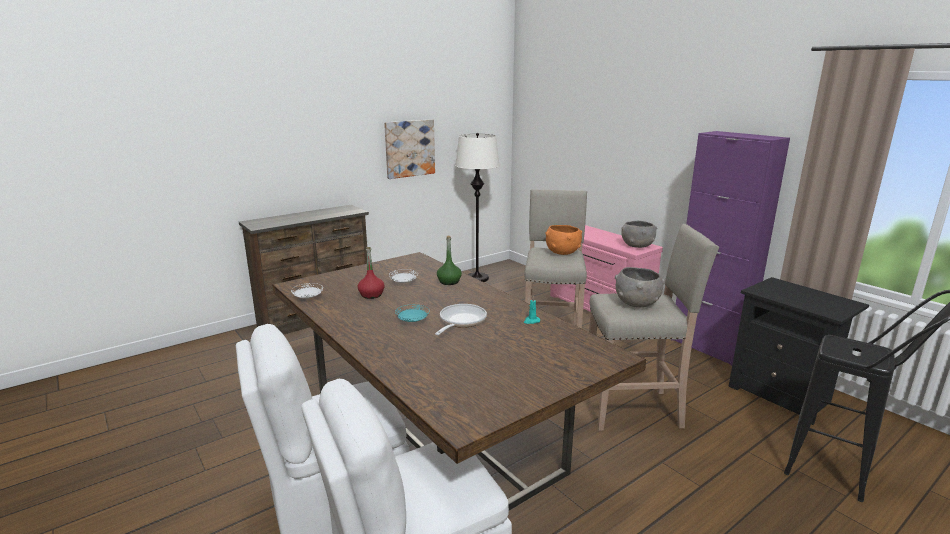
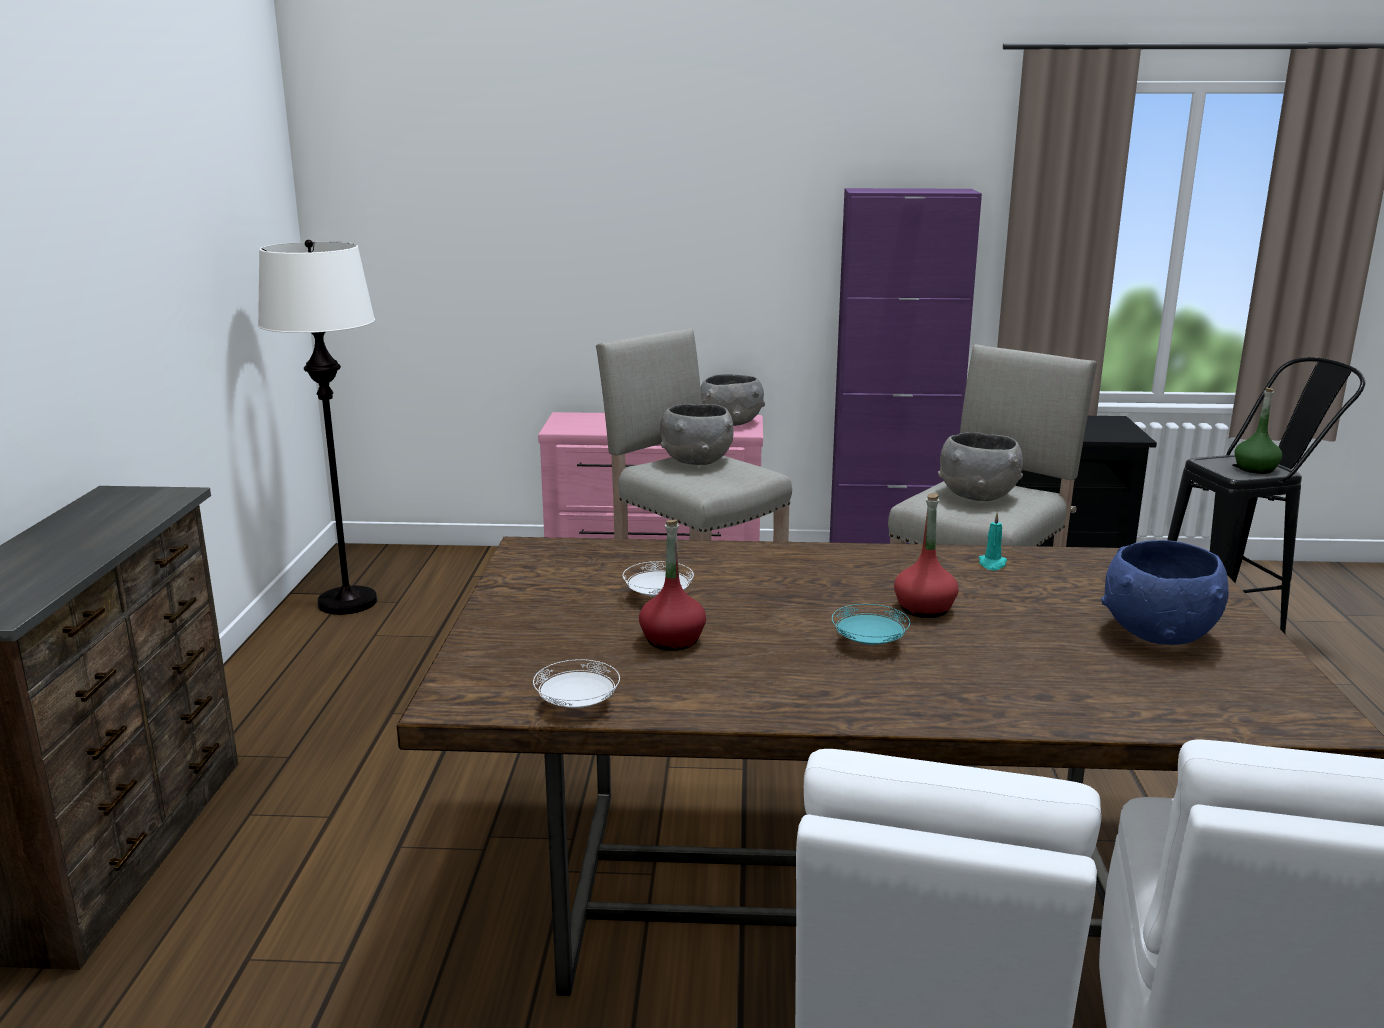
camera: 50 degrees left, 0 degrees up
(409, 148) = (167, 300): picture -> none
(449, 282) = (721, 562): green bottle -> green bottle (1255, 469)
(460, 321) = (924, 608): frying pan -> red bottle
(509, 370) = (1158, 634): none -> blue bowl
(562, 252) = (696, 461): orange bowl -> grey bowl

